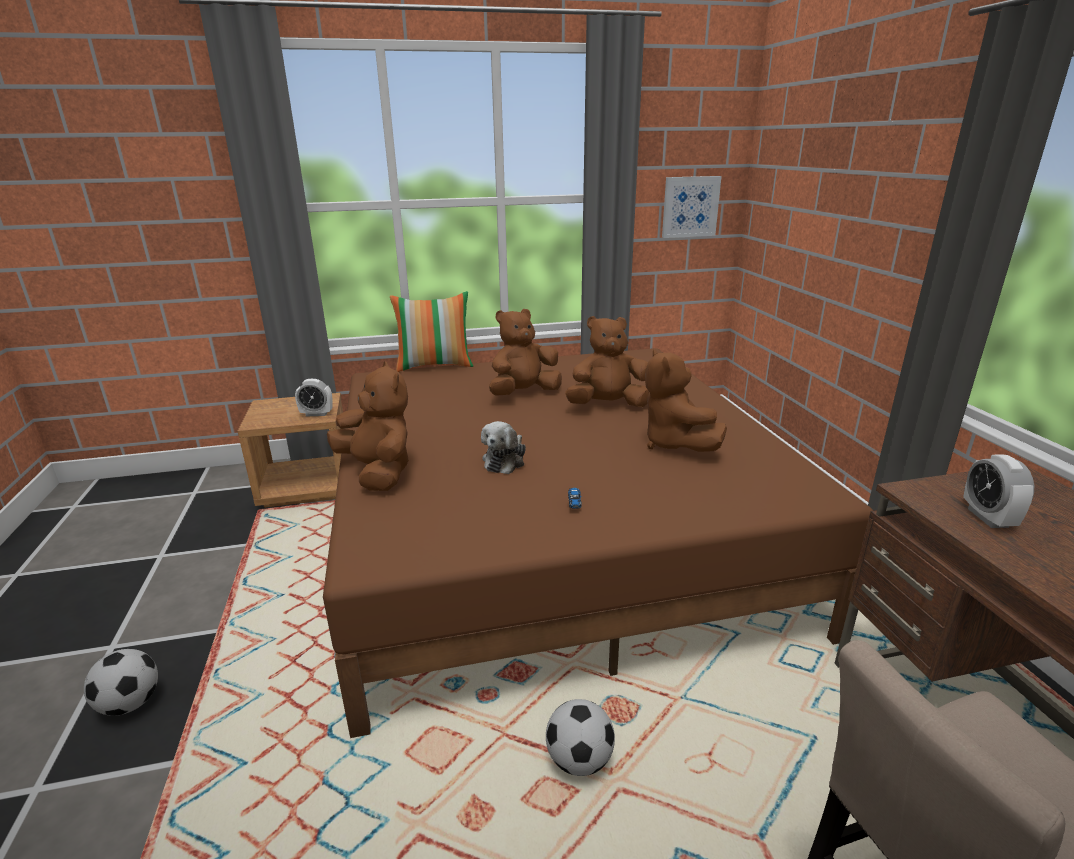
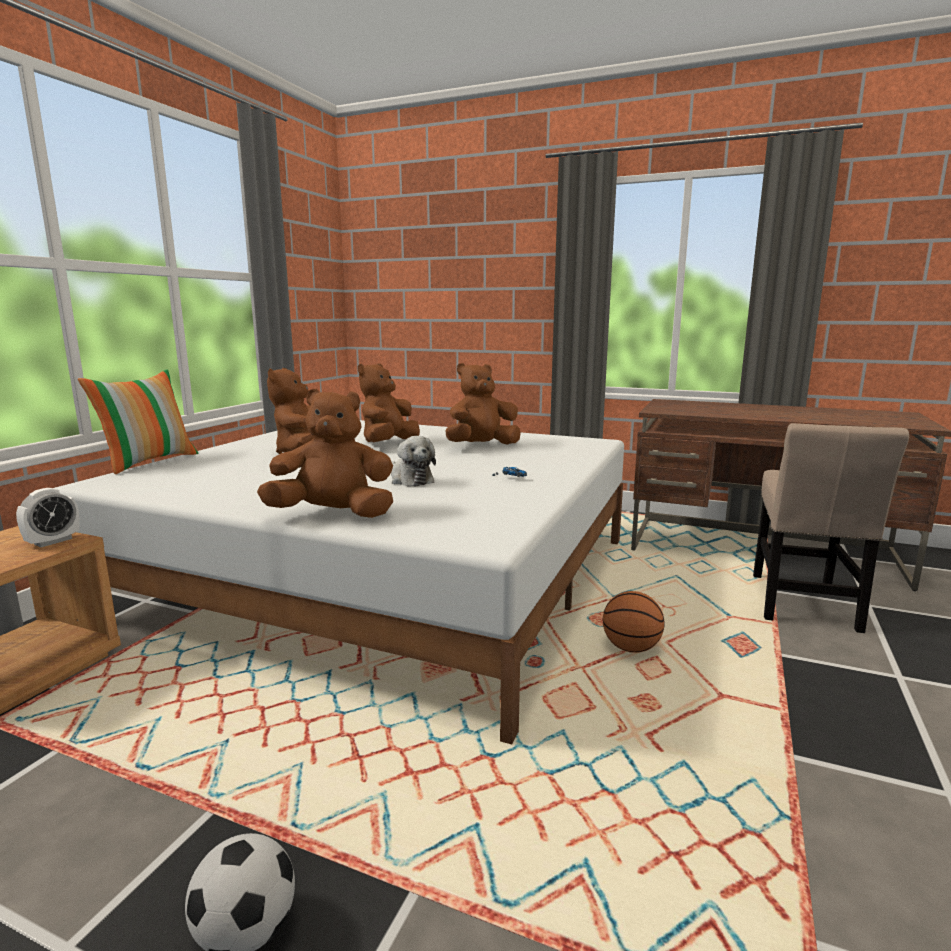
camera: 55 degrees left, 10 degrees down
(553, 533) = (386, 576): brown bed -> white bed
(579, 760) = (631, 648): football -> basketball
(675, 444) = (481, 446): brown plush toy -> brown plush toy turned 135 degrees clockwise
(690, 207) = (315, 292): picture -> none
(988, 517) = (692, 410): alarm clock -> none

